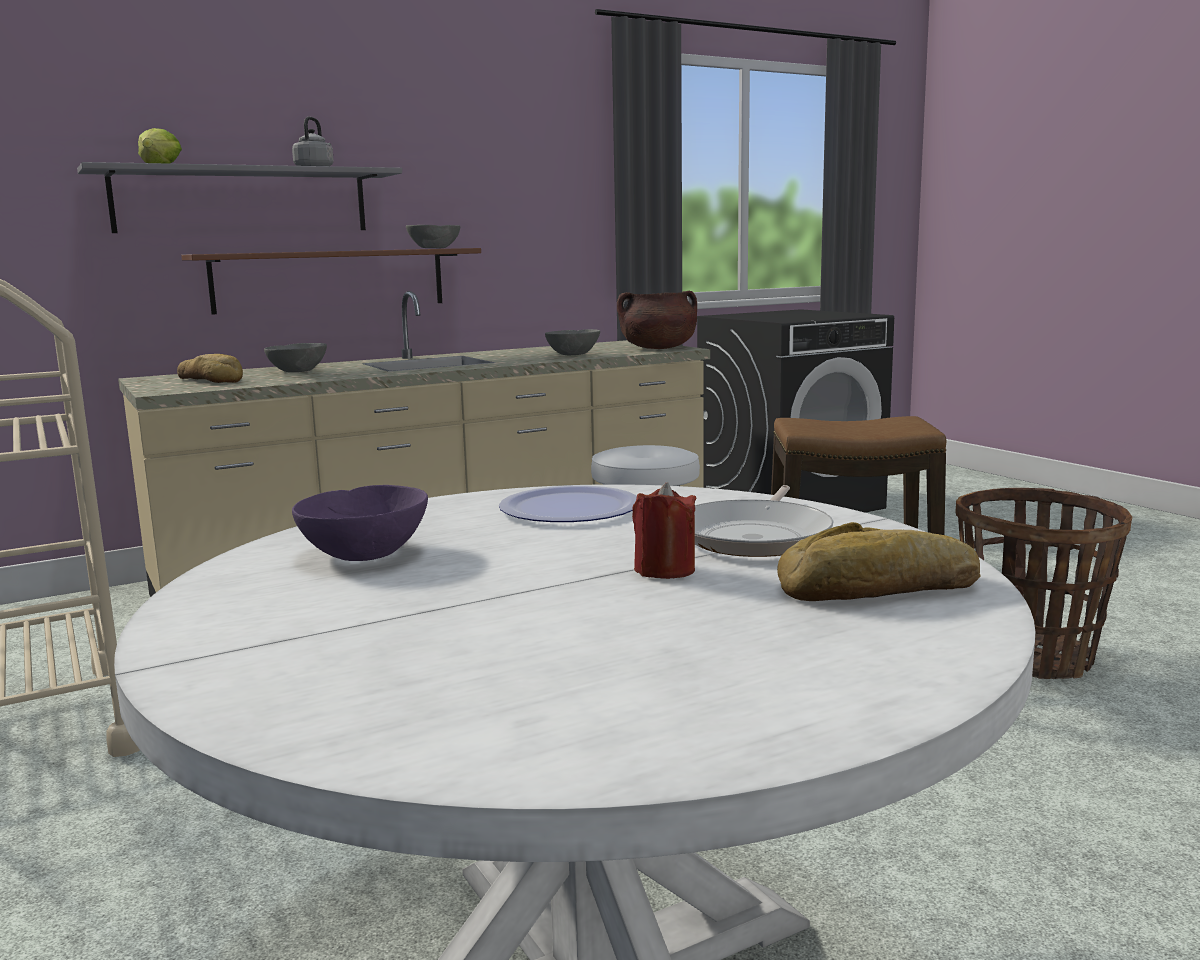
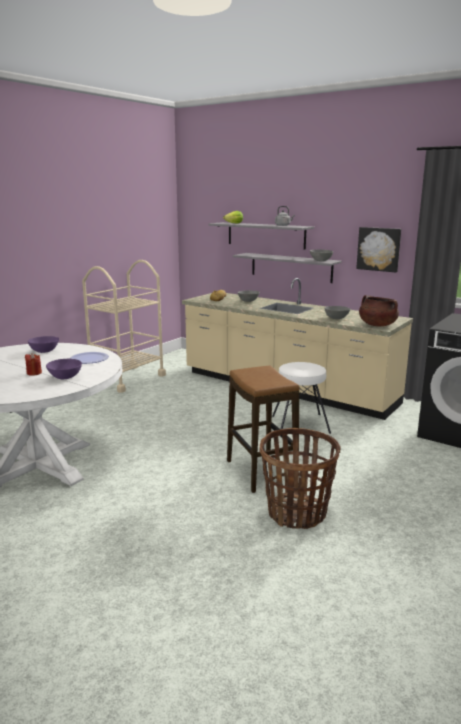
camera: 65 degrees right, 5 degrees up
(330, 280) = (291, 267): brown shelf -> grey shelf
(531, 216) = (379, 249): none -> picture
(756, 536) = (65, 377): frying pan -> purple bowl
(881, 588) = (21, 390): bread -> none

